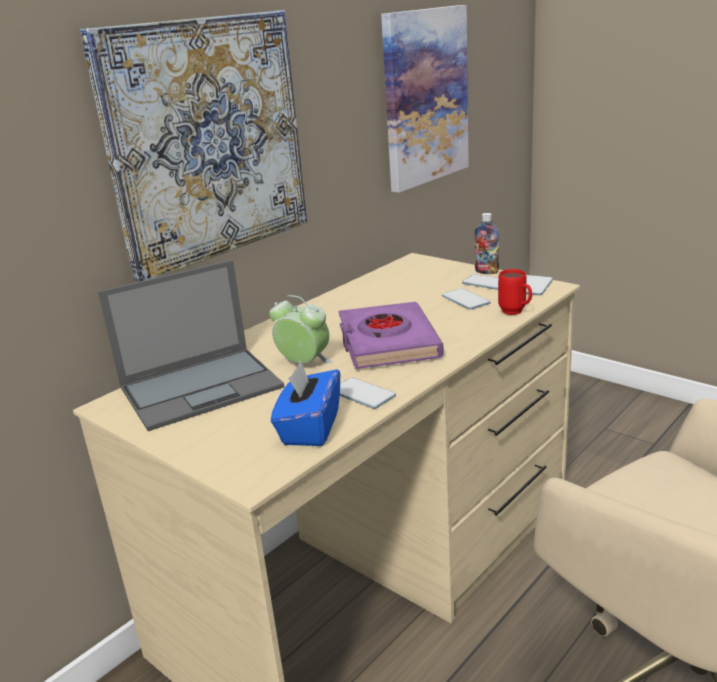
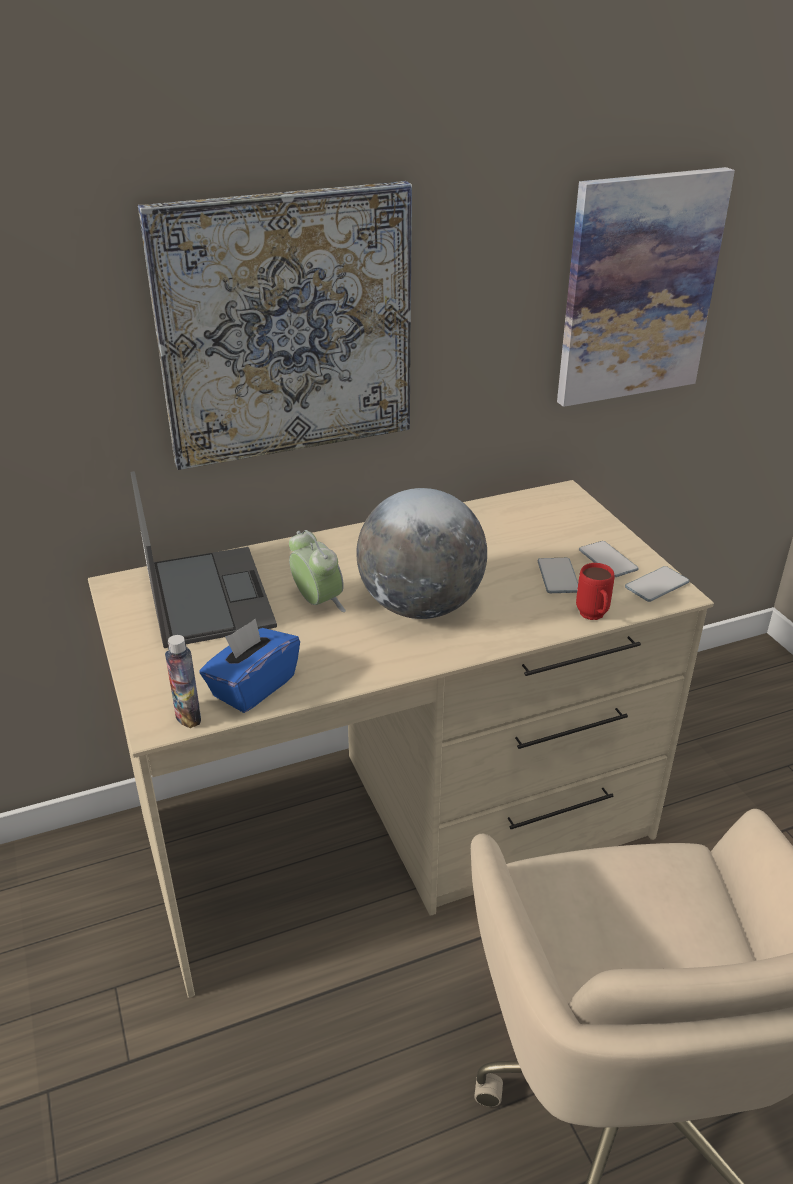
camera: 25 degrees right, 10 degrees up
(203, 387) = (207, 595): laptop -> laptop turned 105 degrees counterclockwise
(362, 394) = (334, 665): phone -> none
(387, 342) = (420, 606): purple book -> globe
(486, 272) = (625, 541): bottle -> bottle (188, 716)

